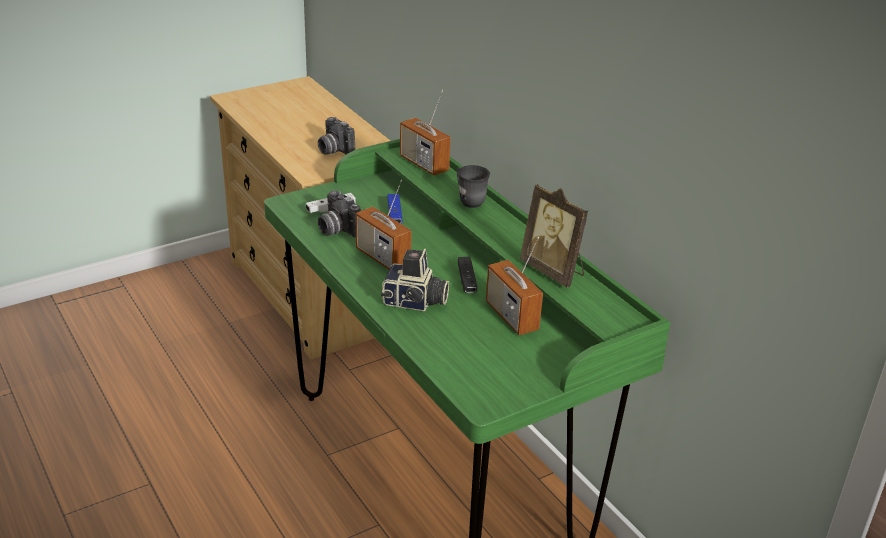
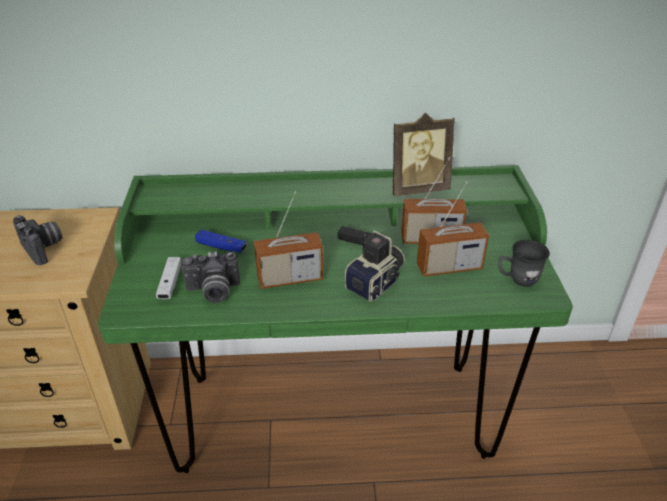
camera: 60 degrees left, 5 degrees up
(333, 150) = (45, 248): camera -> camera turned 120 degrees counterclockwise
(424, 164) = (186, 193): radio -> radio (449, 267)
(468, 200) = (274, 191): grey mug -> grey mug (517, 280)

